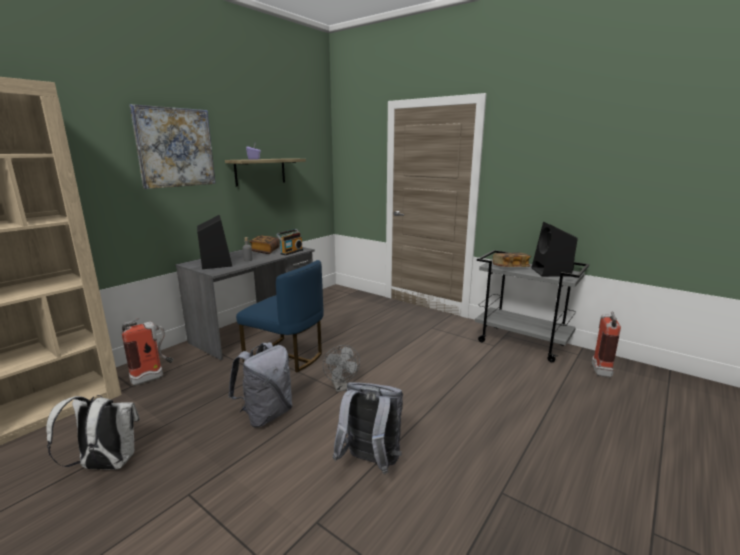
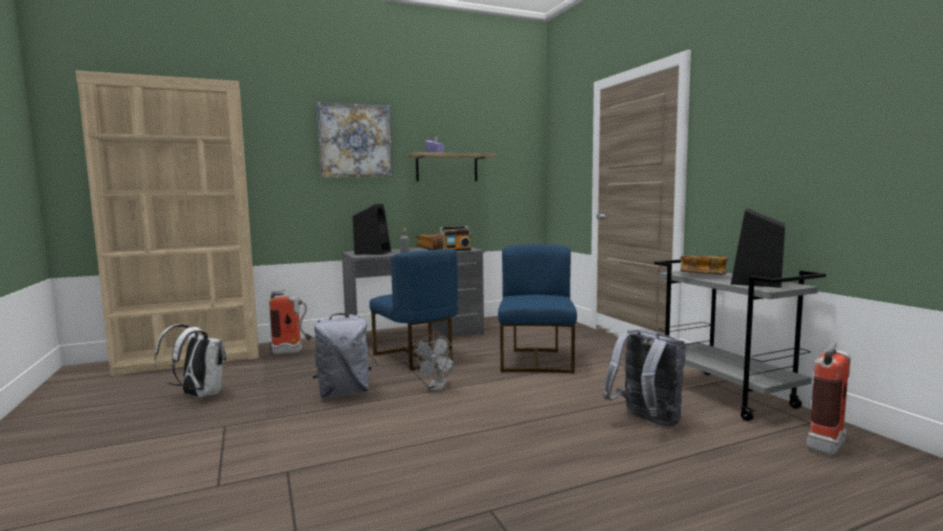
camera: 30 degrees right, 10 degrees down
(370, 463) = (386, 448): grey backpack -> grey backpack (646, 422)
(384, 339) = (536, 361): none -> blue chair

